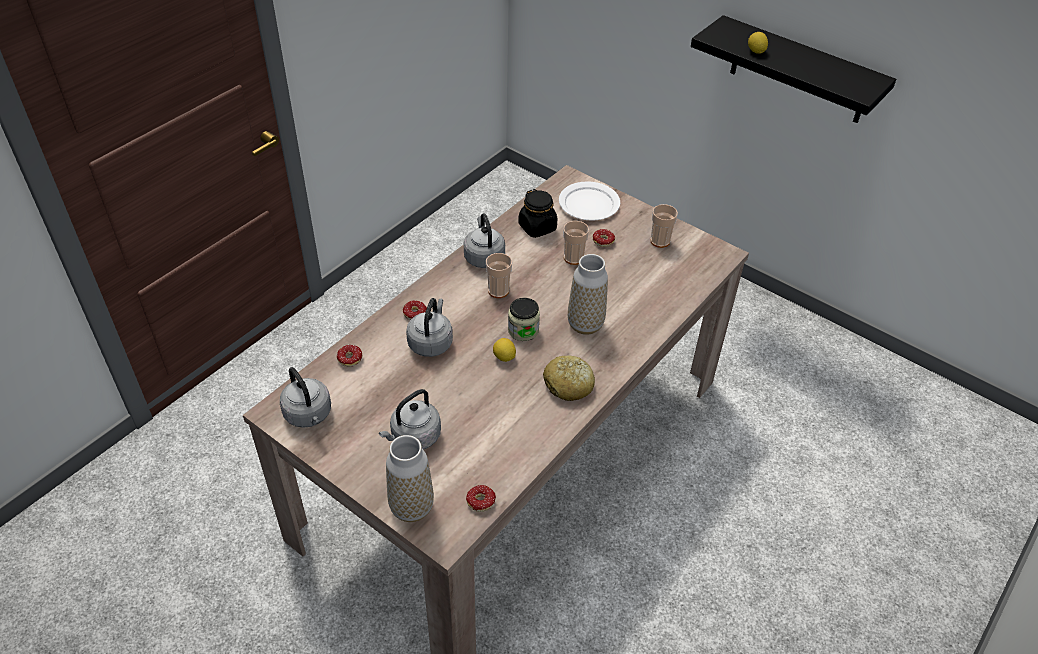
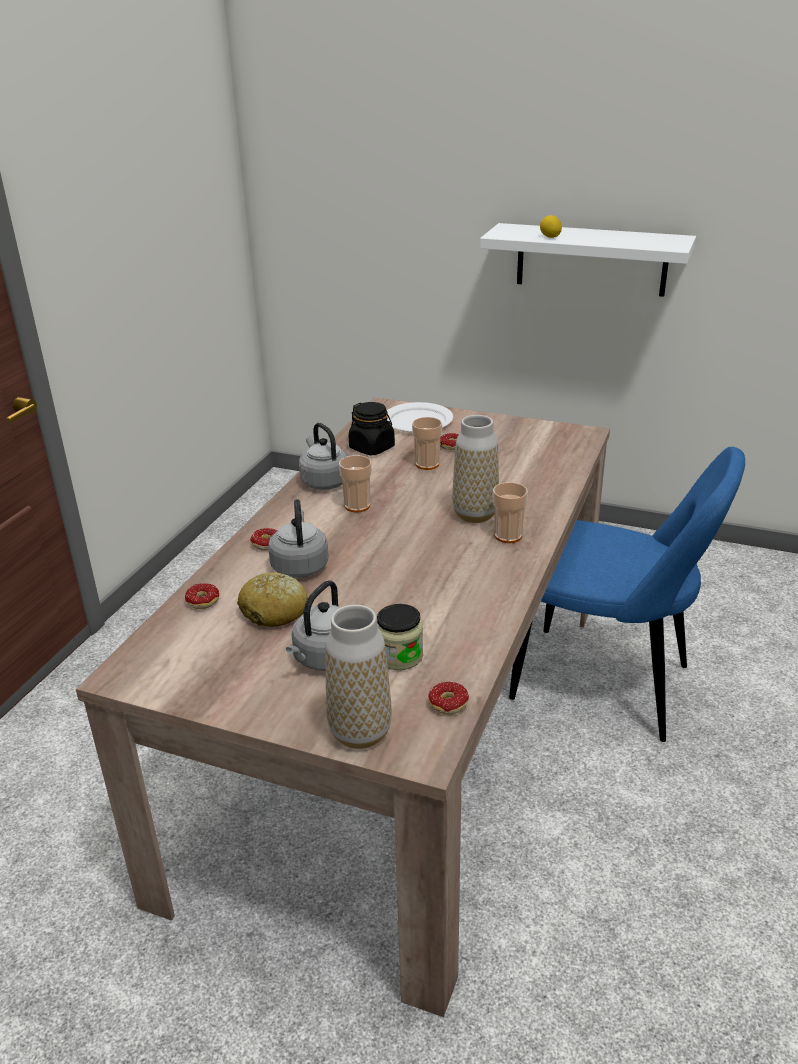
camera: 15 degrees left, 15 degrees down
(309, 415) = (171, 668): grey kettle -> none
(504, 357) = (397, 561): lemon -> none
(523, 330) = (406, 533): jar -> jar (399, 656)
(568, 385) = (488, 569): bread -> bread (275, 611)
(660, 241) = (512, 435): cup -> cup (508, 536)
(694, 459) = (609, 685): none -> blue chair
(799, 71) = (591, 259): black shelf -> white shelf

